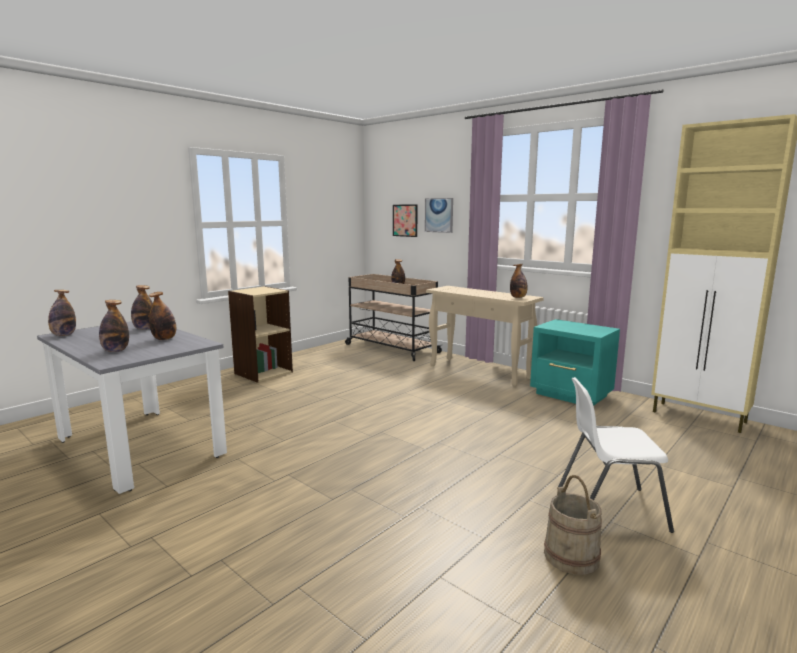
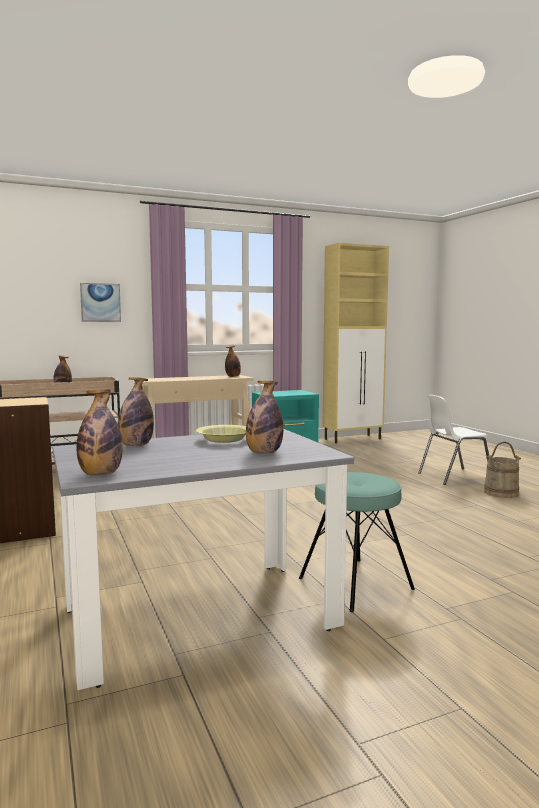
camera: 65 degrees left, 5 degrees down
(164, 339) = (224, 440): bottle -> yellow bowl
(197, 488) = (355, 583): none -> turquoise stool
(405, 220) = (46, 308): picture -> none
(608, 508) = (453, 477): white chair -> white chair turned 45 degrees clockwise

